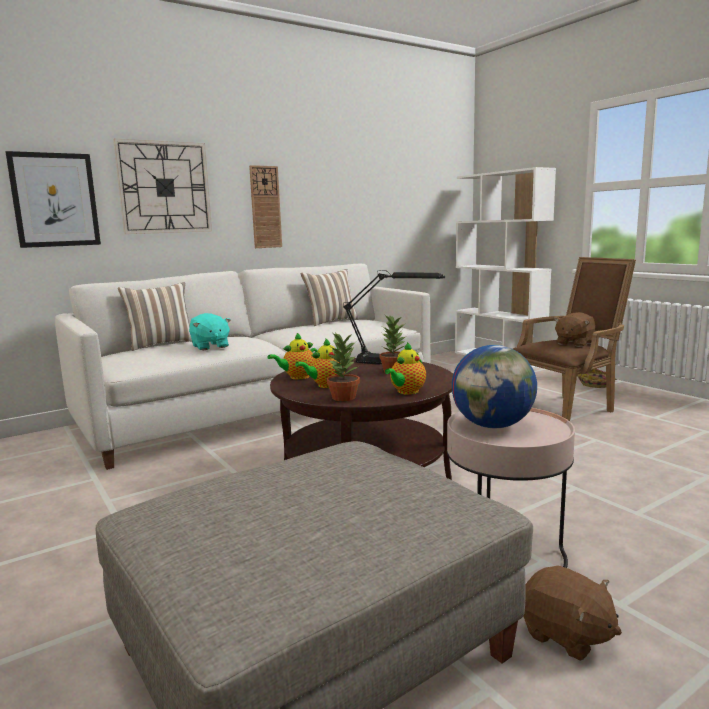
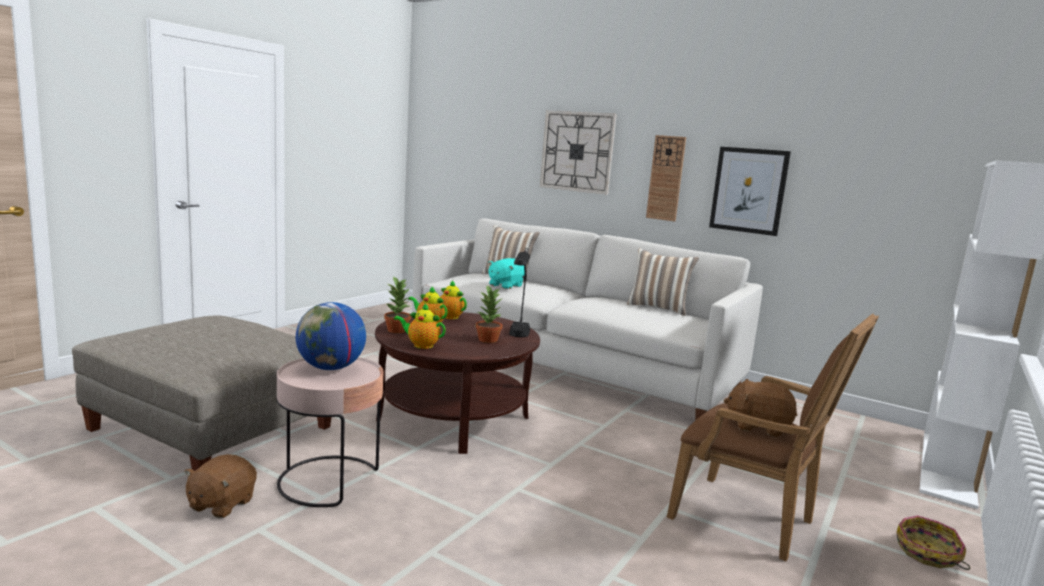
camera: 65 degrees right, 0 degrees up
(55, 200) = (504, 155): picture -> picture (749, 190)

